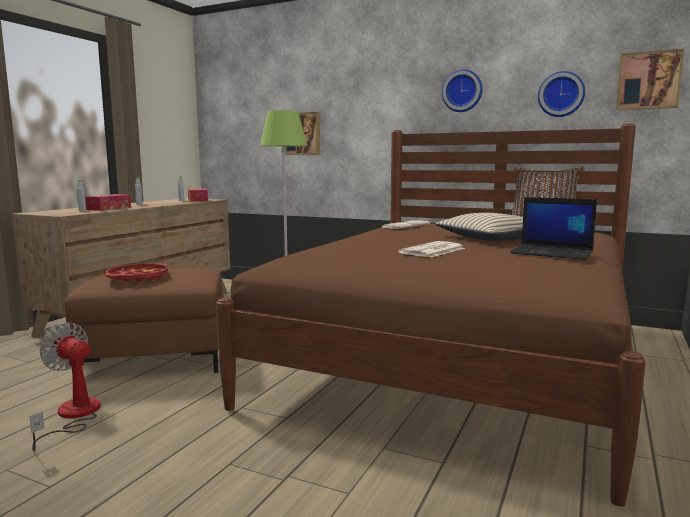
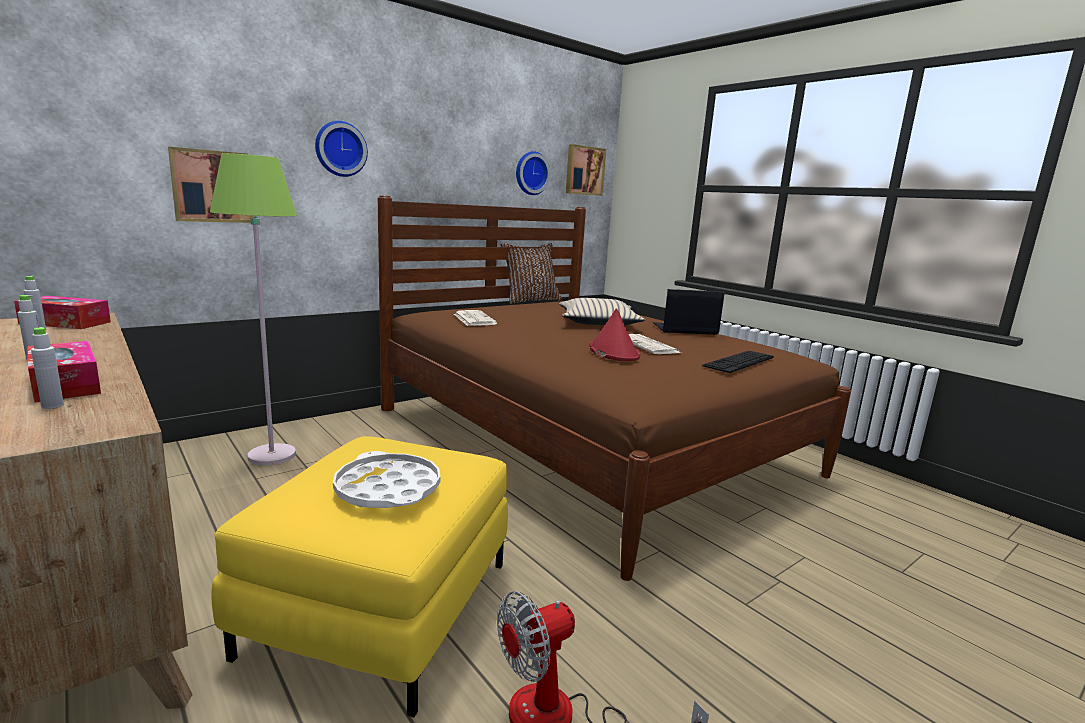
camera: 65 degrees left, 5 degrees up
(137, 278) = (387, 489): red tray -> white tray
(156, 356) = (382, 606): brown ottoman -> yellow ottoman
(379, 247) = (613, 352): none -> red hat
(451, 271) = (739, 361): none -> keyboard
(462, 91) = (447, 155): wall clock -> wall clock (340, 149)
(553, 253) = (684, 329): laptop -> laptop turned 150 degrees counterclockwise

